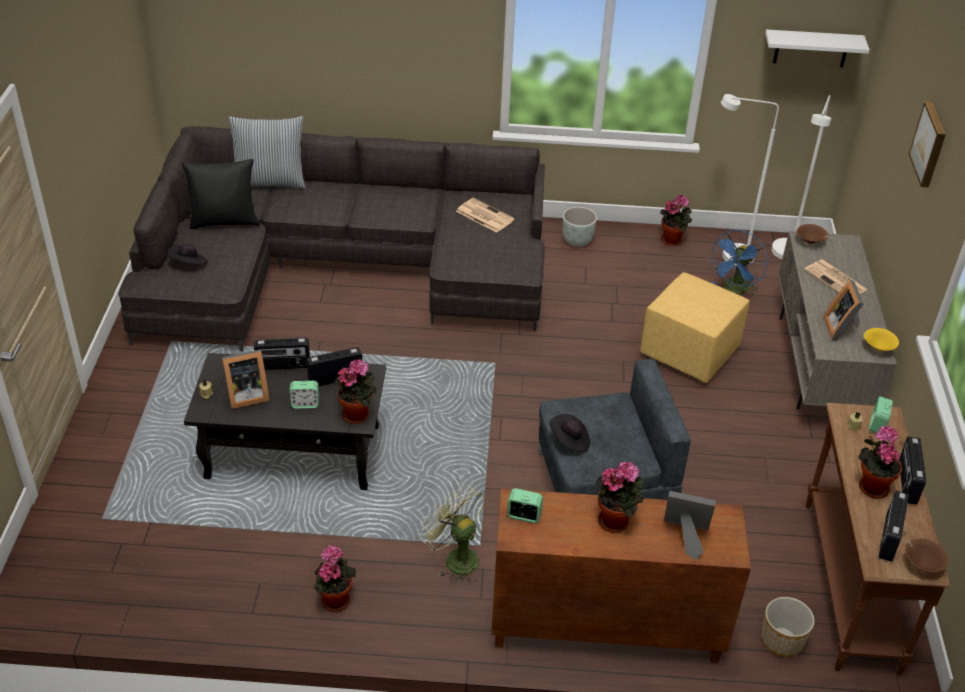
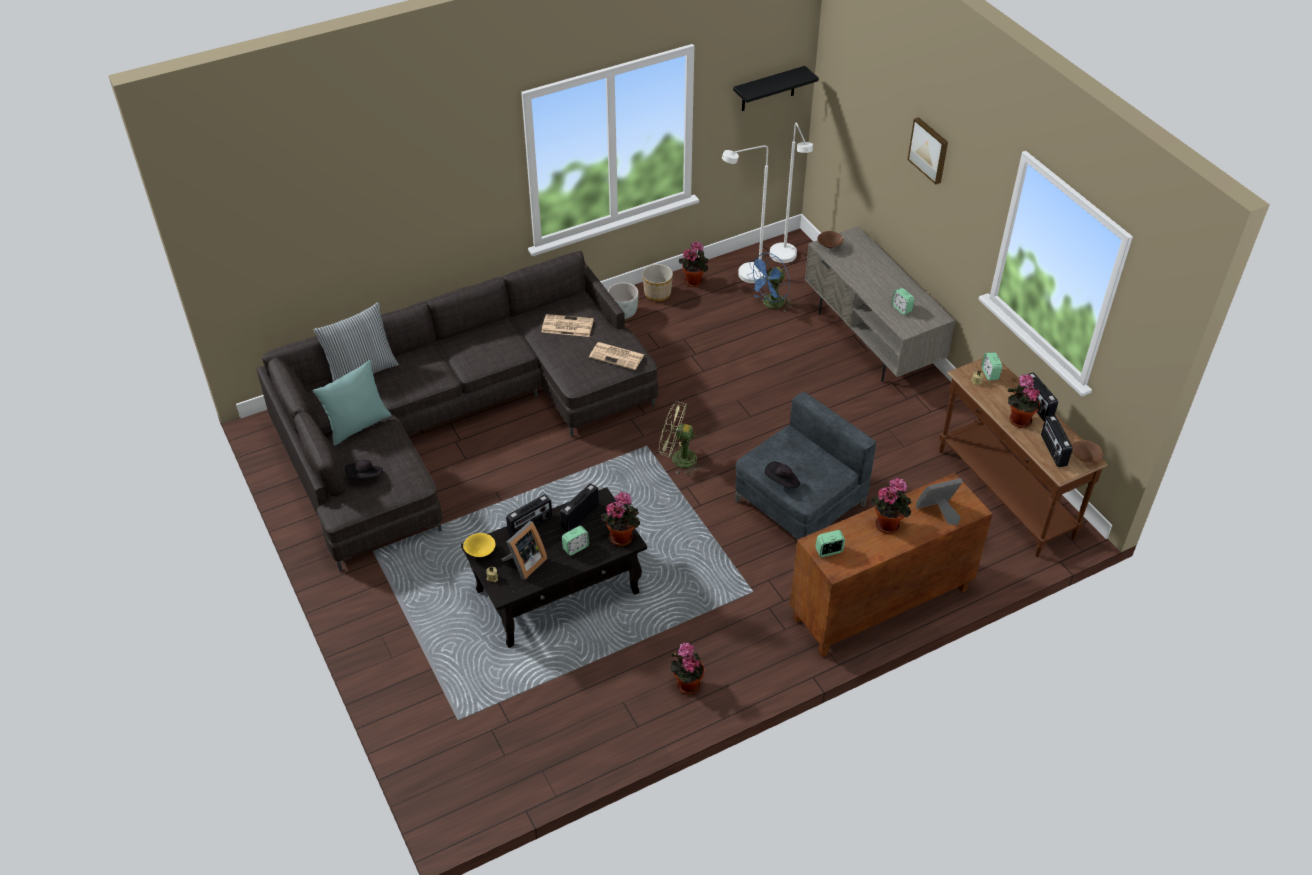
camera: 30 degrees left, 5 degrees up
(224, 221) = (357, 425): black pillow -> turquoise pillow
(455, 558) = (744, 609): green fan -> green fan (678, 459)
(690, 352) = (778, 370): yellow ottoman -> none
(734, 290) = (770, 304): blue fan -> blue fan turned 45 degrees clockwise
(782, 641) = (993, 554): planter -> planter (658, 293)
(811, 48) = (768, 89): white shelf -> black shelf
(836, 280) = (870, 270): newspaper -> newspaper (617, 356)
(841, 328) = (901, 308): picture frame -> alarm clock
(877, 348) = (935, 313): yellow bowl -> yellow bowl (479, 552)

